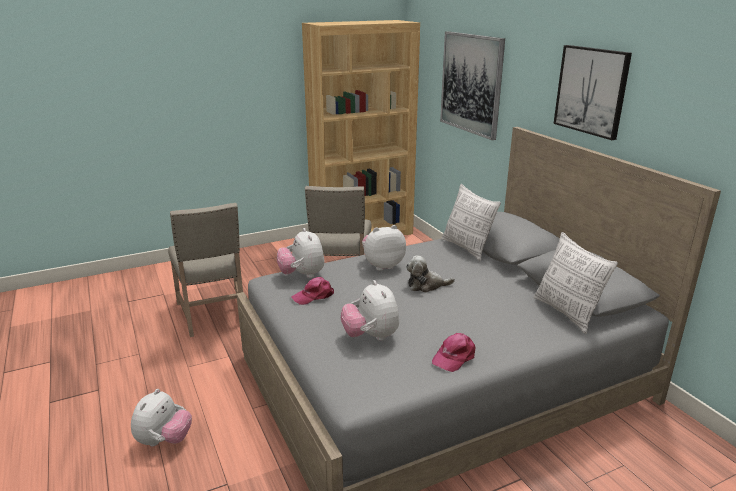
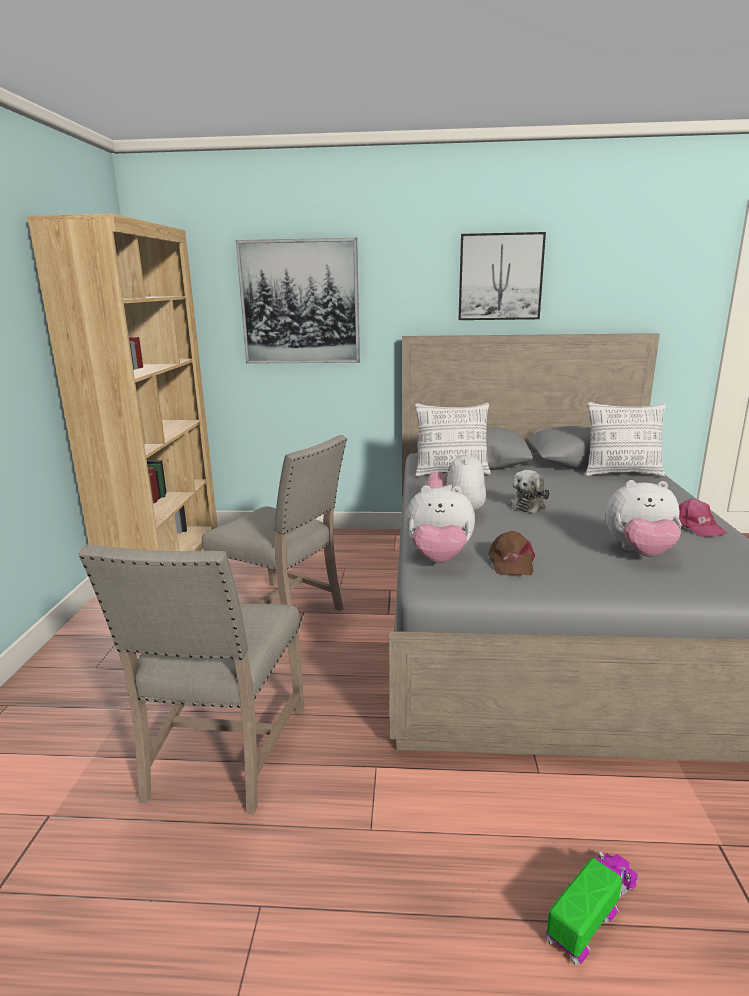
camera: 60 degrees left, 5 degrees down
(164, 440) = (591, 912): plush toy -> toy truck
(214, 315) = (222, 755): beige chair -> beige chair turned 90 degrees clockwise
(314, 296) = (511, 563): pink cap -> brown cap

